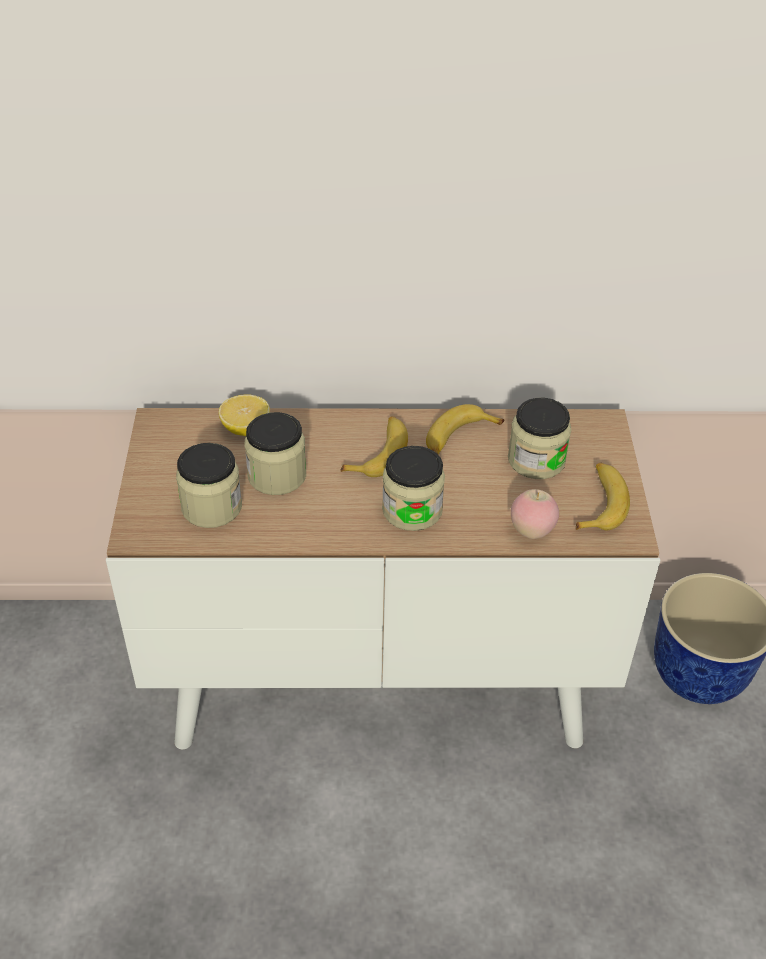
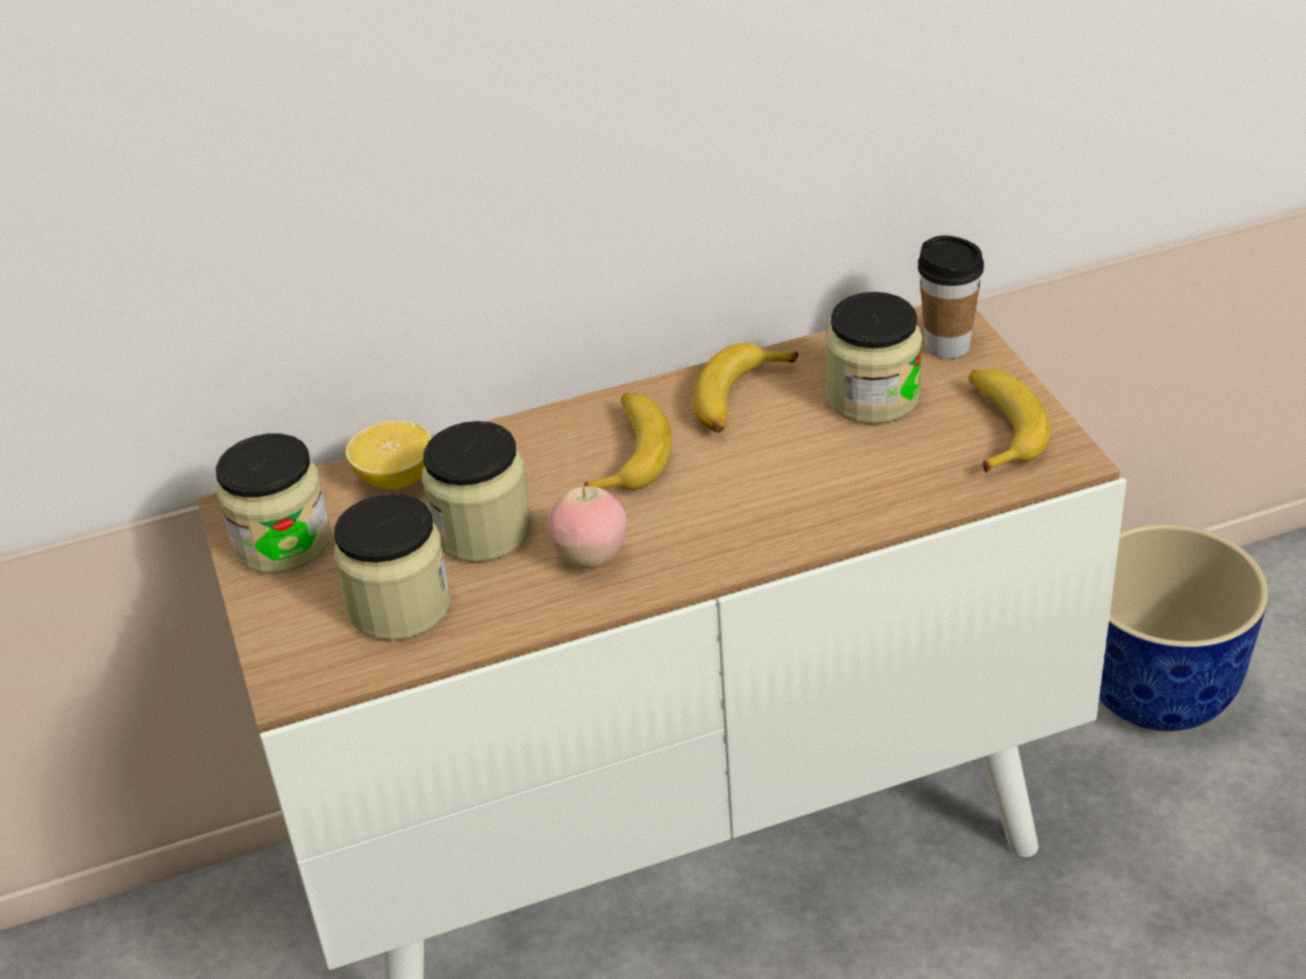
camera: 15 degrees left, 5 degrees down
(412, 510) = (722, 518): jar -> jar (282, 542)
(532, 531) = (920, 495): apple -> apple (591, 559)
(597, 440) = (947, 345): none -> cup

